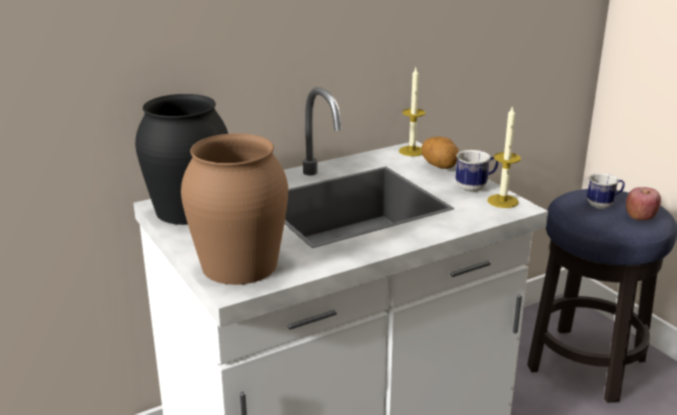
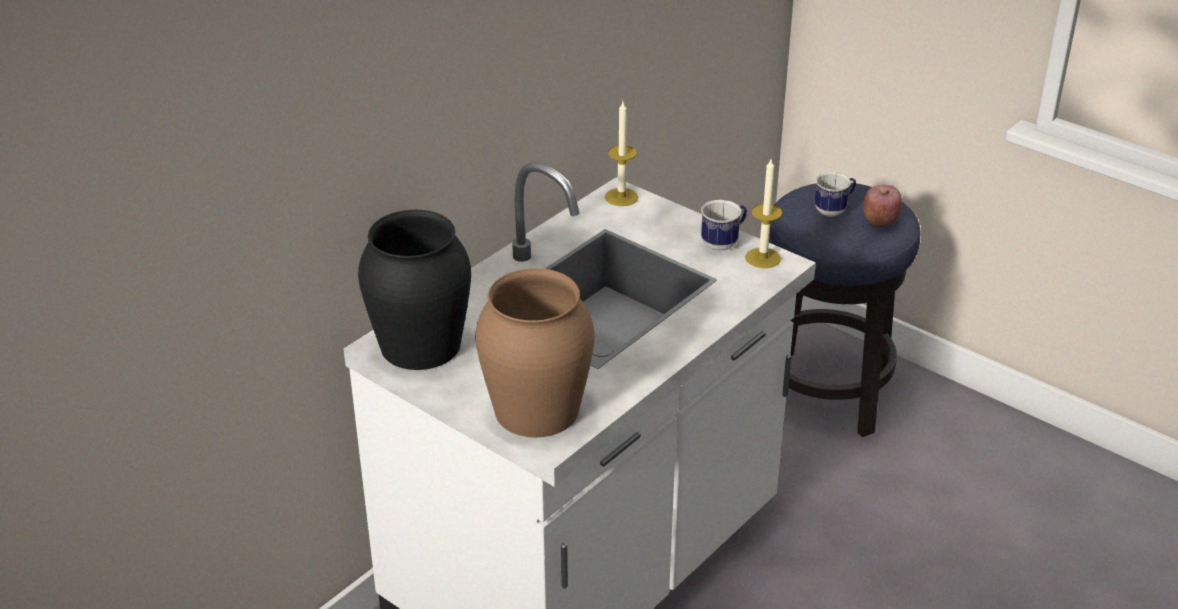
camera: 20 degrees left, 10 degrees up
(440, 166) = (667, 216): potato -> none

